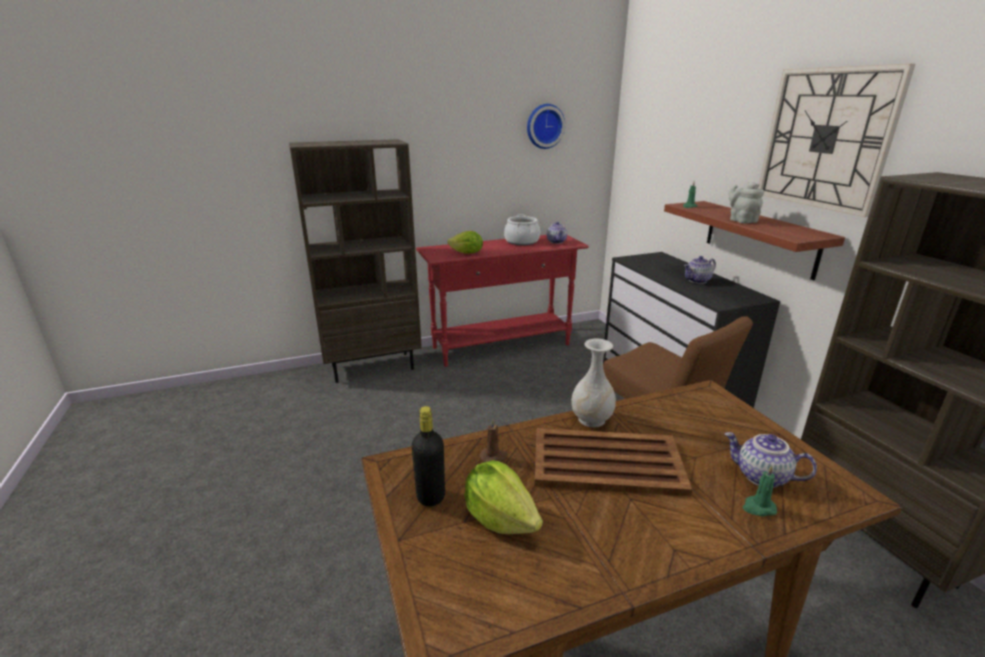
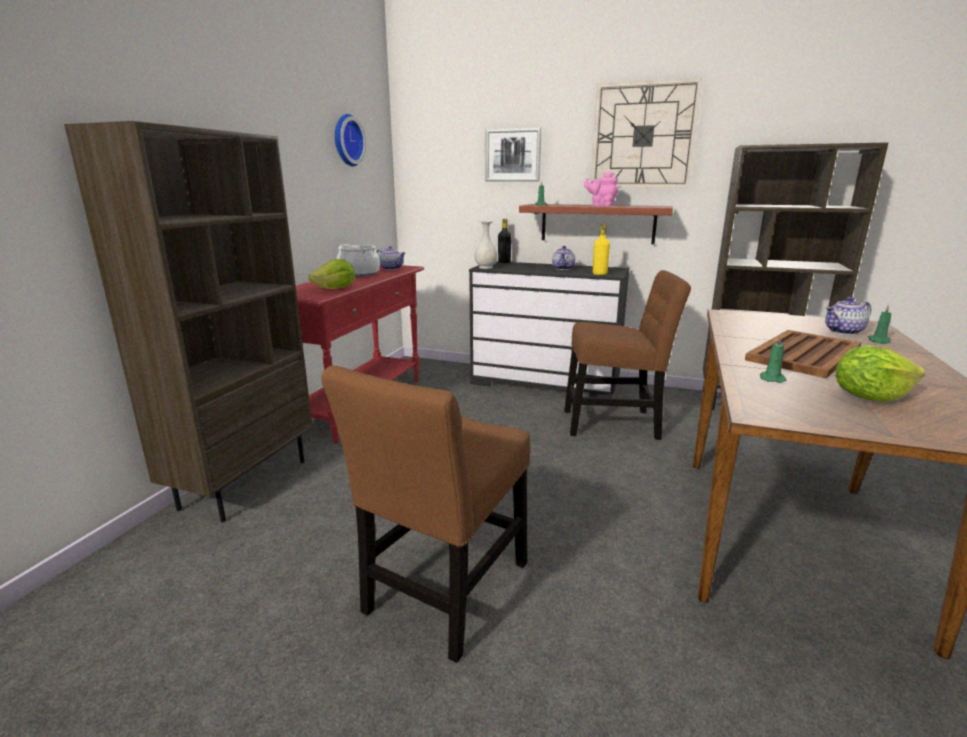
camera: 50 degrees left, 5 degrees down
(341, 483) = (444, 594): none -> brown chair
(431, 496) = (825, 411): black bottle -> black bottle (504, 262)
(494, 457) = (771, 378): brown candle -> green candle
(592, 420) = (737, 343): white vase -> white vase (486, 267)
(697, 145) = (513, 155): none -> picture
(710, 298) = (599, 274): none -> yellow bottle
(741, 220) = (601, 205): grey teapot -> pink teapot

